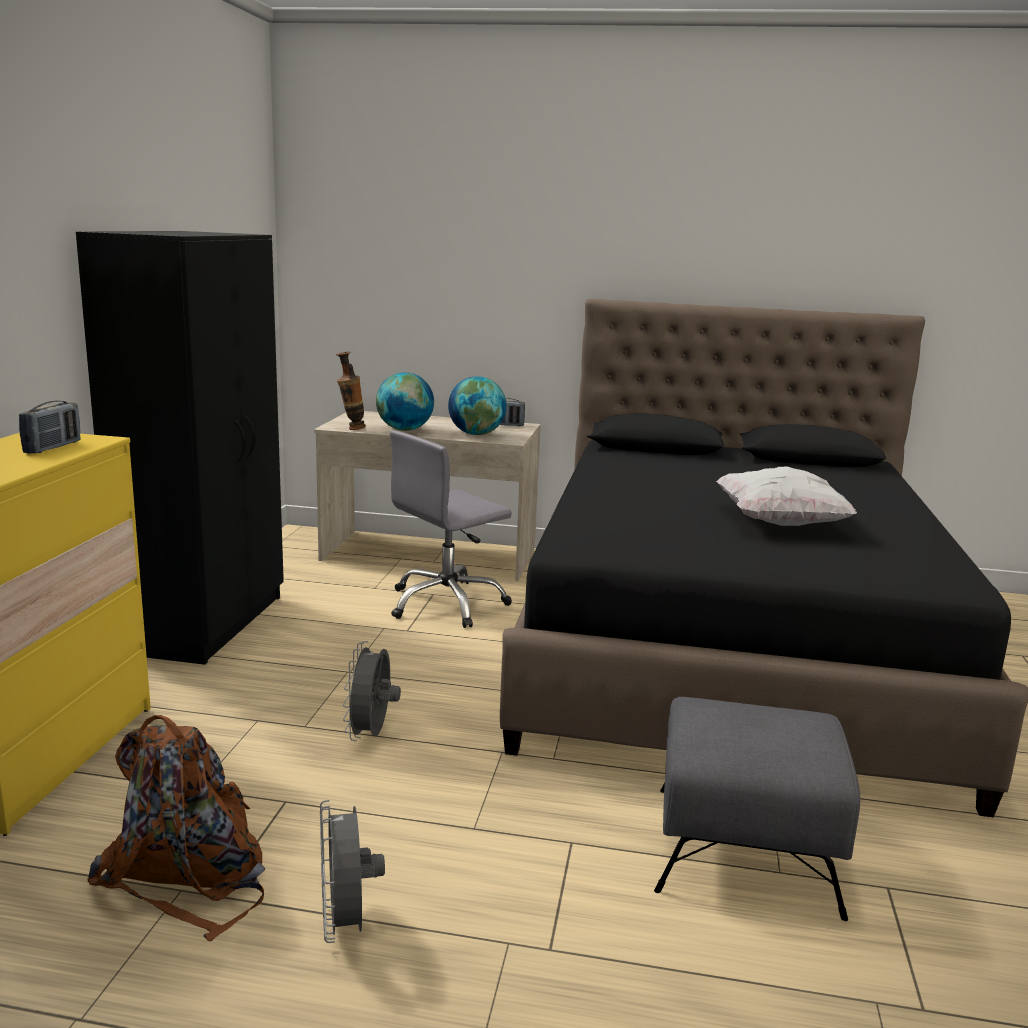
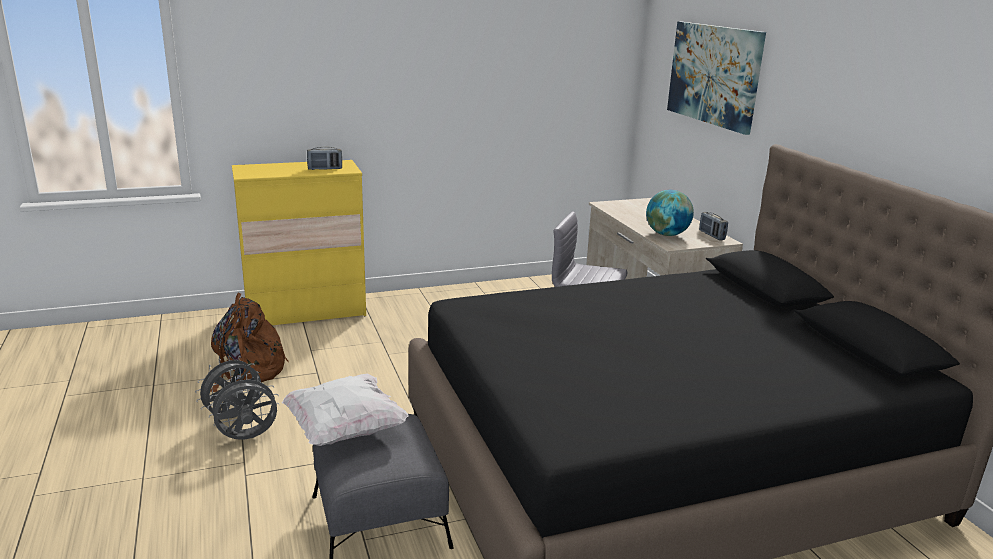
camera: 60 degrees right, 5 degrees up
(207, 623) = (465, 295): black wardrobe -> none
(351, 429) = (607, 208): vase -> none
(371, 735) = (396, 373): grey fan -> grey fan (247, 439)
(405, 430) = (635, 218): globe -> none
(442, 235) = (714, 74): none -> picture
(781, 523) = (622, 358): white pillow -> white pillow (345, 429)

